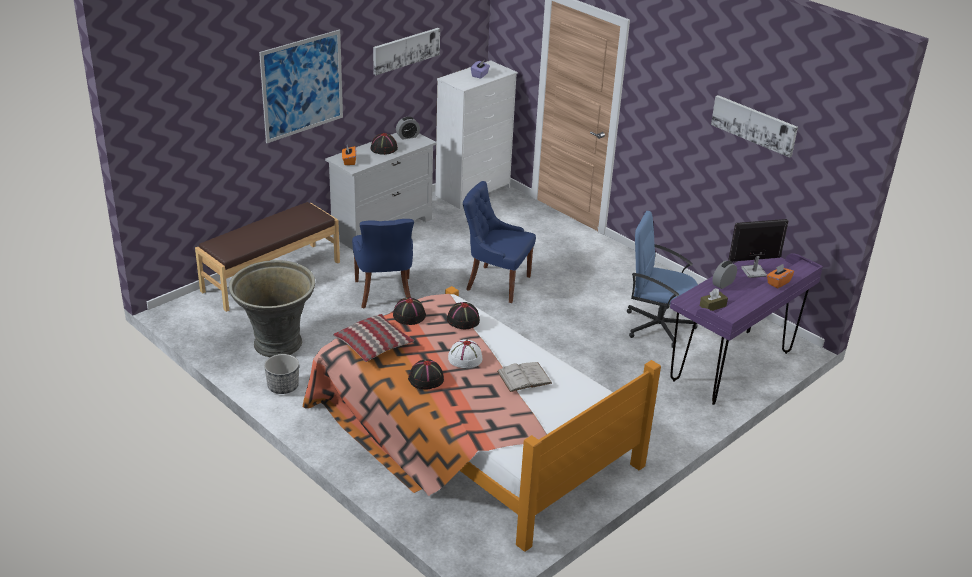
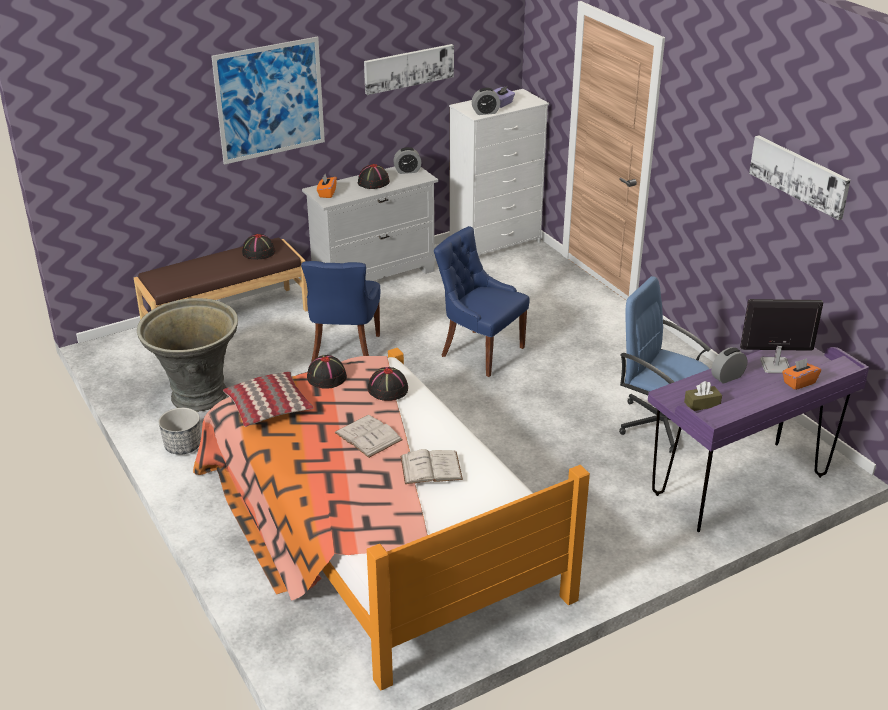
camera: 15 degrees right, 0 degrees up
(425, 379) = (310, 456): black hat -> black hat (258, 252)
(464, 358) = (368, 436): white hat -> white book
(470, 83) = (485, 112): none -> alarm clock

